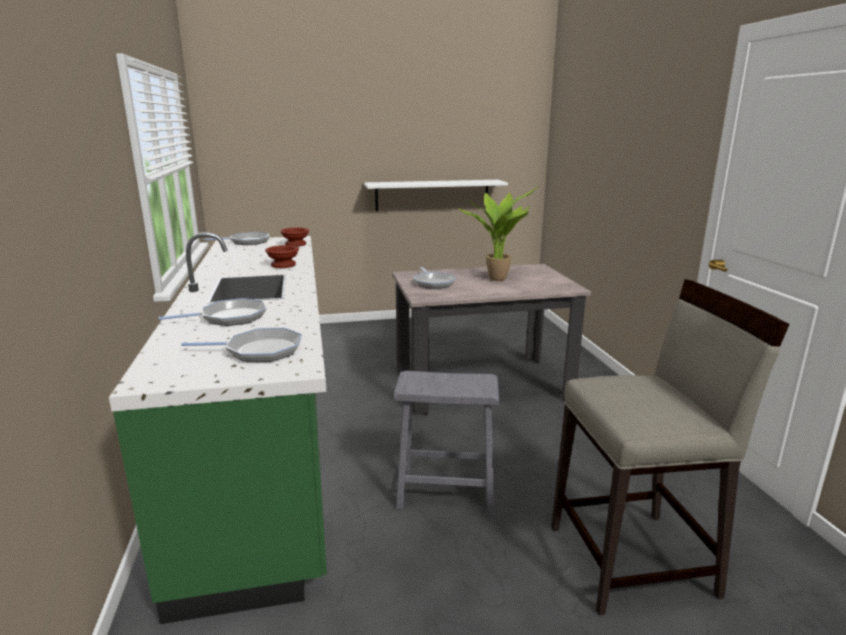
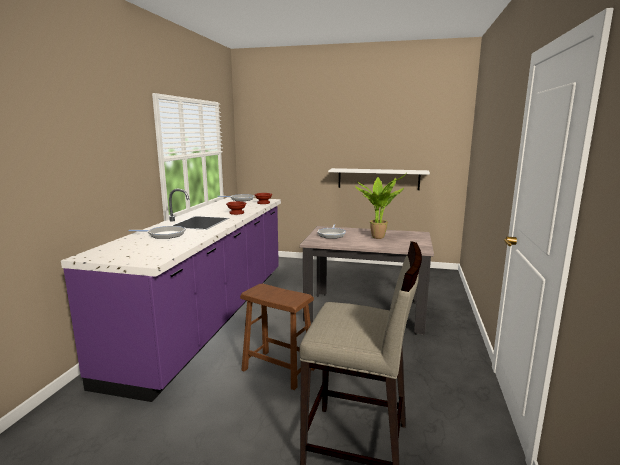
camera: 25 degrees right, 5 degrees down
(259, 351) = (149, 251): frying pan -> none
(267, 439) = (210, 316): green counter -> purple counter
(446, 491) = (279, 369): grey stool -> brown stool

